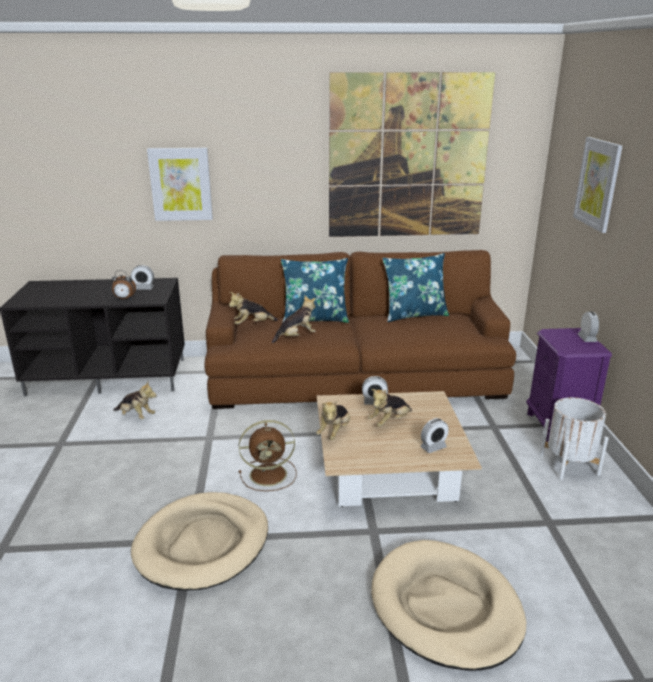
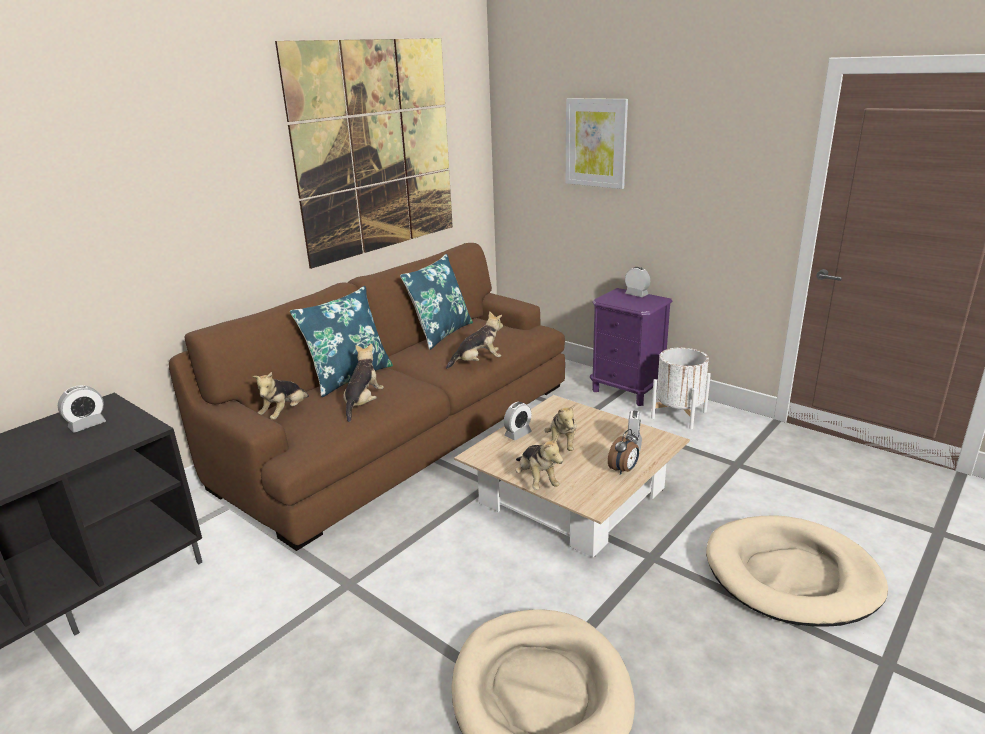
camera: 45 degrees left, 0 degrees up
(124, 299) = (85, 451): alarm clock -> alarm clock (624, 470)
(136, 416) = (198, 624): plush toy -> plush toy (478, 362)
(181, 184) = (87, 237): picture -> none
(270, 474) = (482, 574): brown fan -> none

